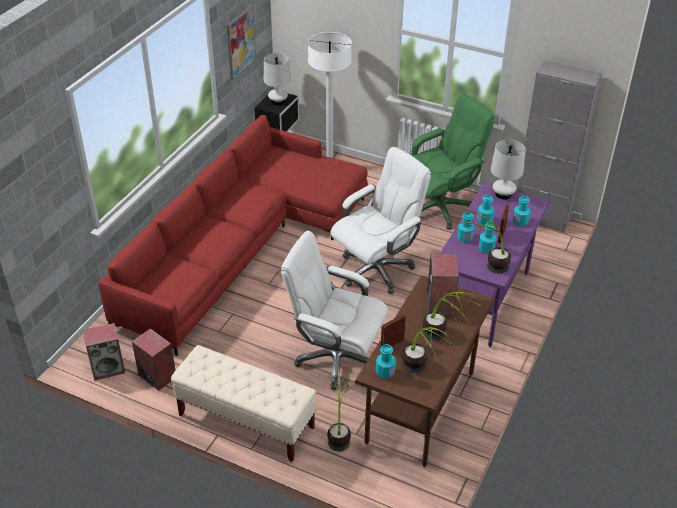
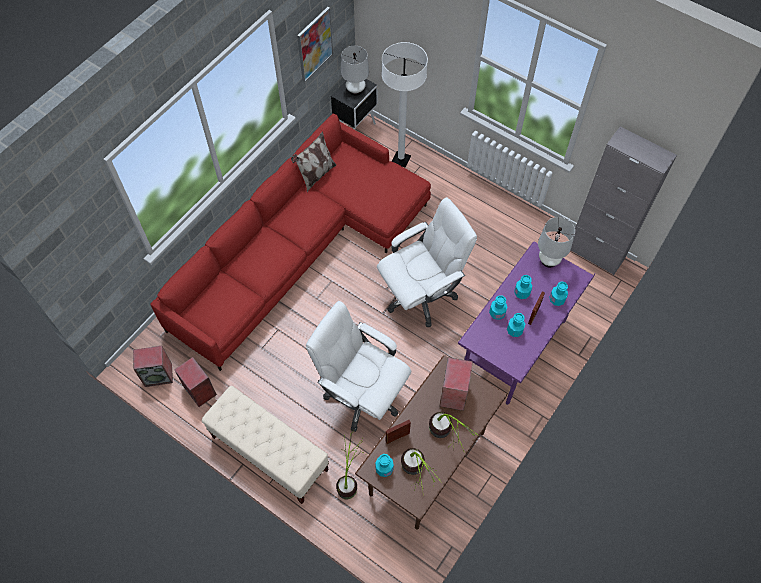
camera: 10 degrees right, 20 degrees up
(251, 171) = (316, 175): none -> pillow
(439, 207) = (498, 225): green office chair -> none
(484, 266) = (507, 352): potted plant -> none

